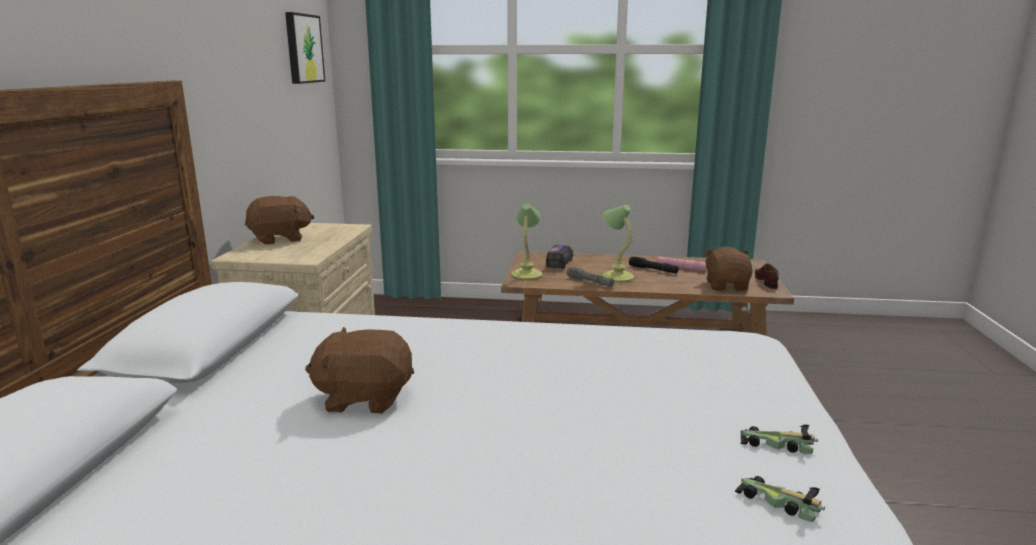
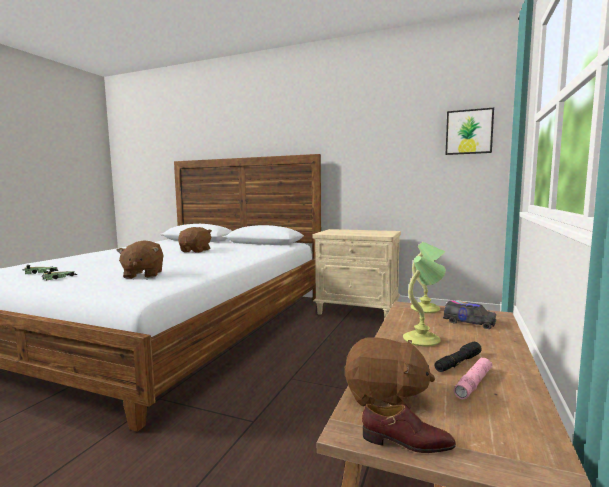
camera: 105 degrees right, 10 degrees down
(280, 239) = (360, 231): brown plush toy -> brown plush toy (143, 275)
(590, 282) = (405, 327): grey flashlight -> none

